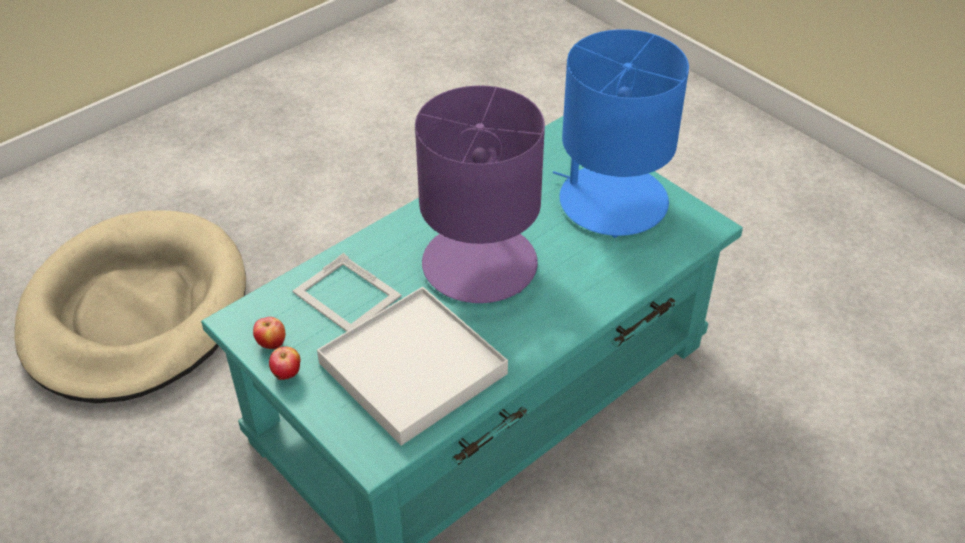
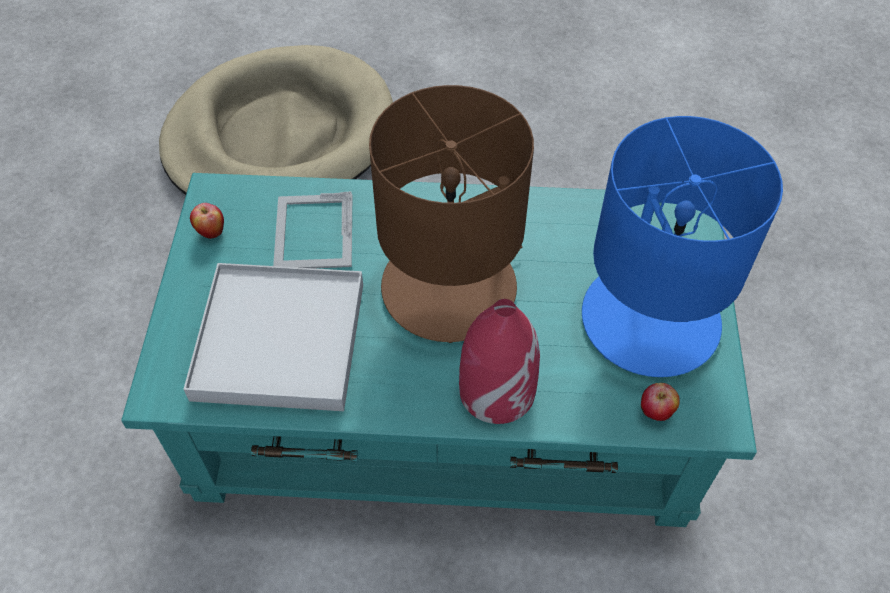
camera: 45 degrees right, 10 degrees up
(287, 375) = (190, 267): apple -> apple (655, 412)
(480, 263) = (451, 287): purple table lamp -> brown table lamp
(579, 296) = (496, 390): none -> red vase

